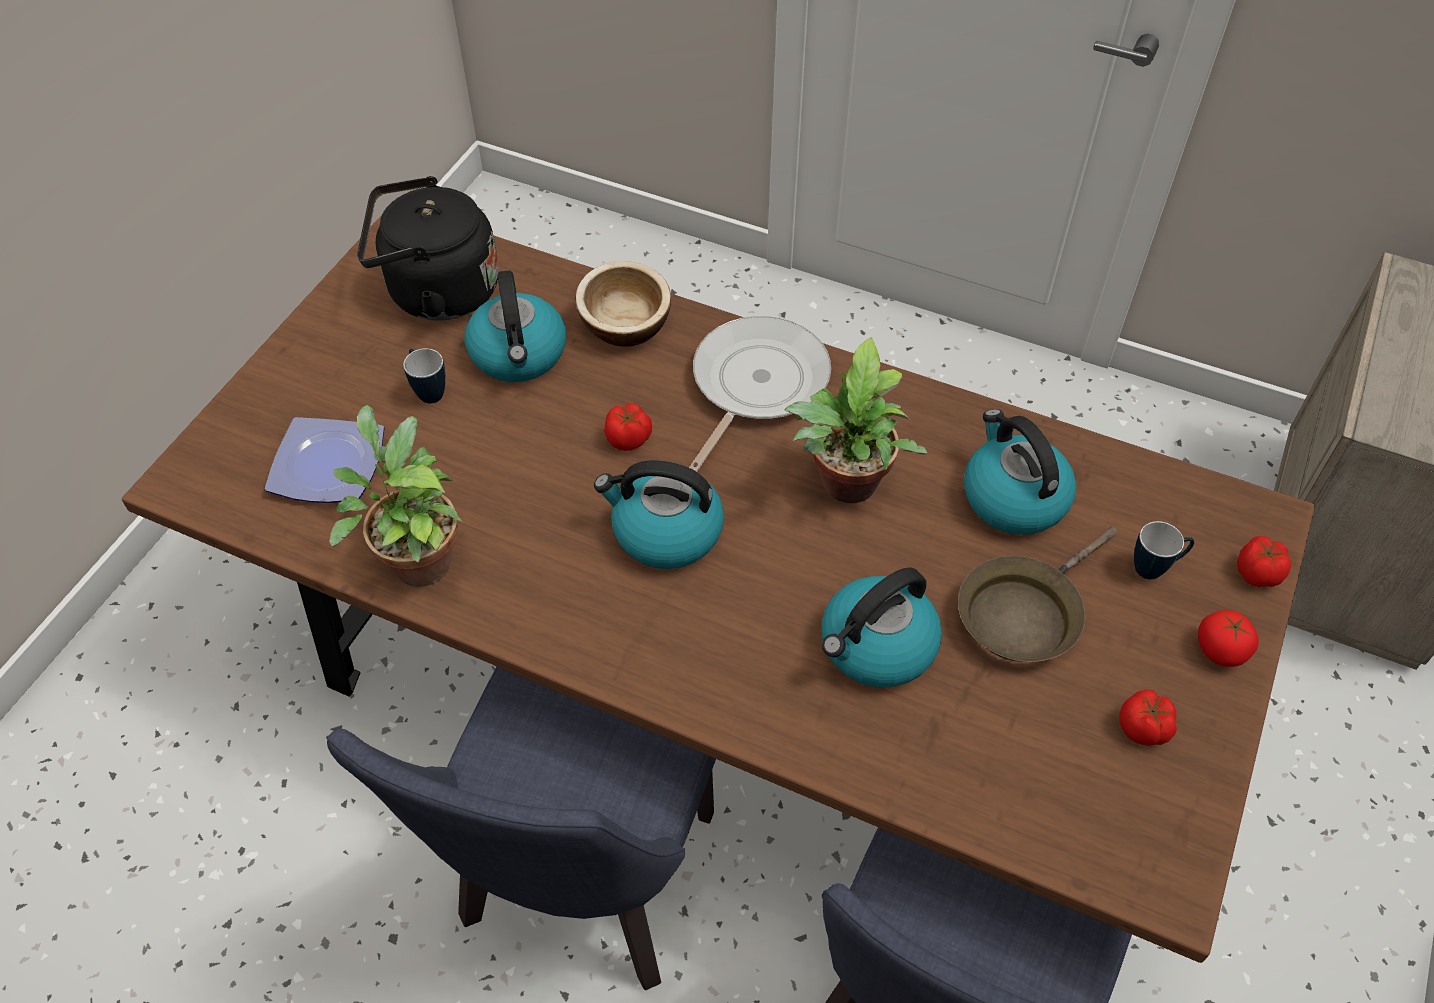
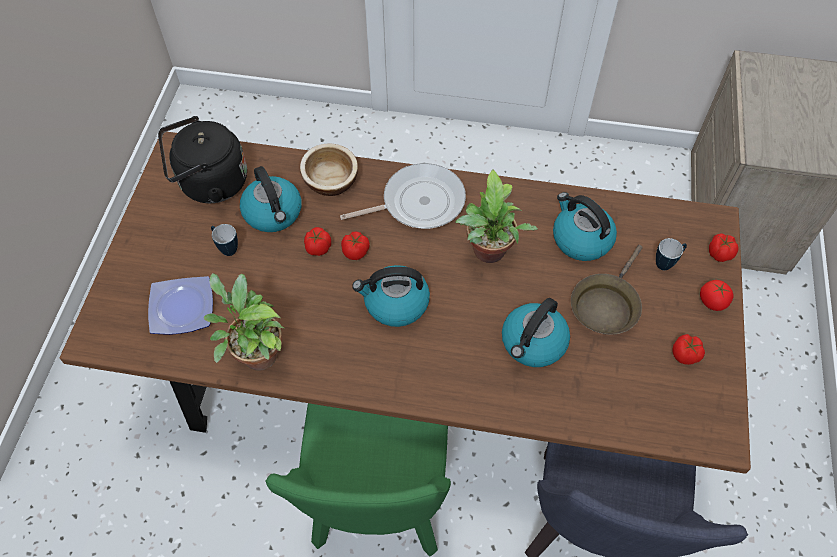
camera: 15 degrees left, 5 degrees up
(570, 421) = (318, 248): none -> tomato
(582, 889) = (378, 509): blue chair -> green chair
(755, 384) = (418, 202): frying pan -> frying pan turned 60 degrees clockwise

